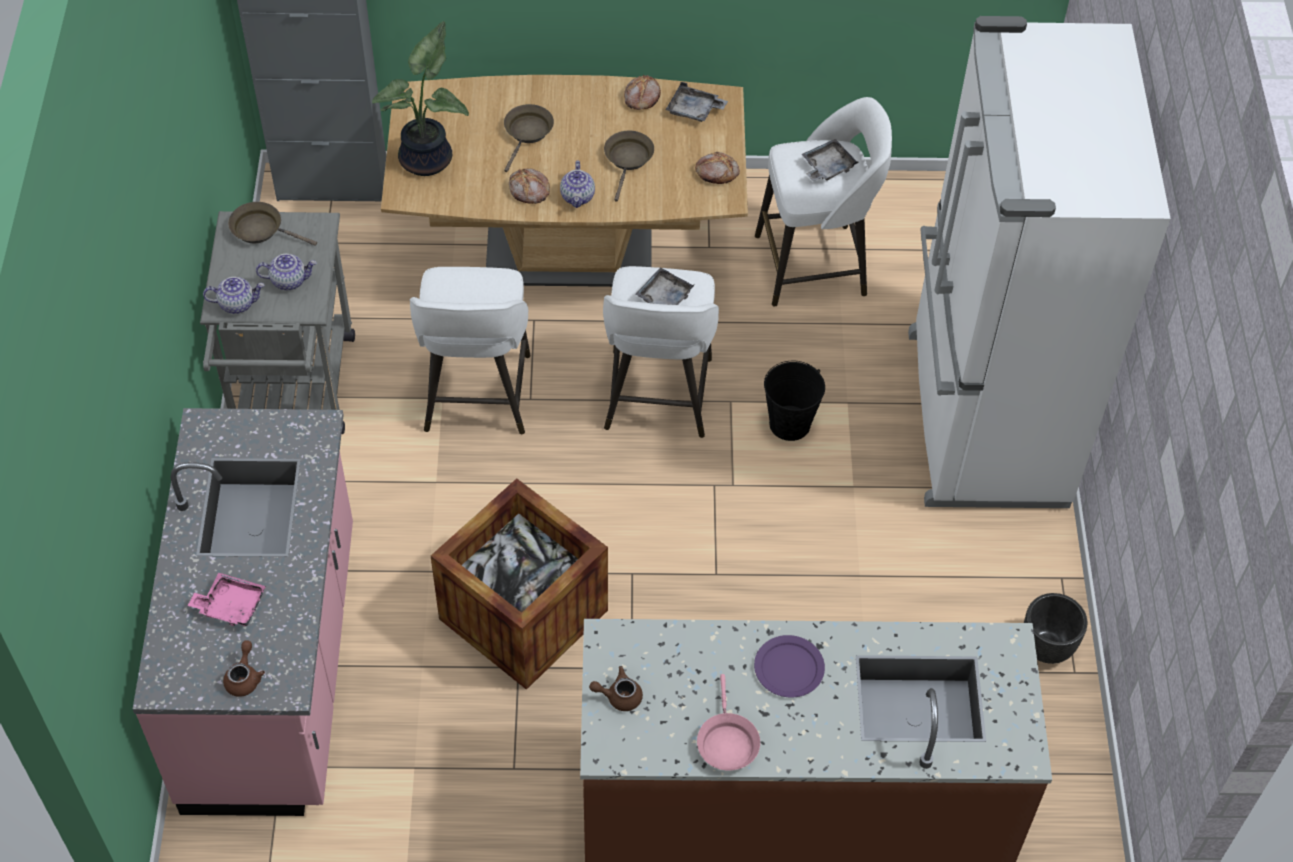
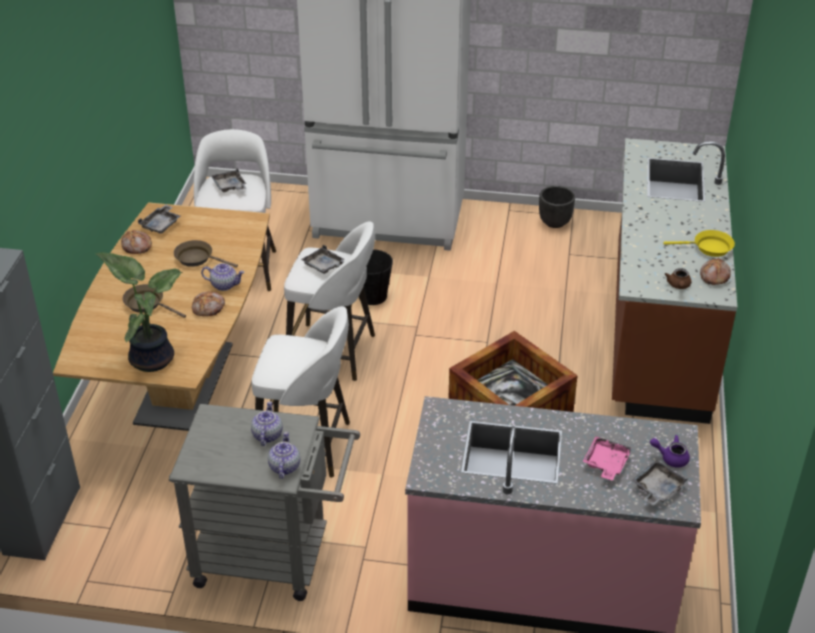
camera: 80 degrees left, 15 degrees down
(188, 661) = (657, 489): none -> grey tray
(244, 677) = (670, 457): brown teapot -> purple teapot
(261, 229) = (203, 450): brown frying pan -> none
(716, 172) = (226, 221): bread -> bread (714, 276)
(726, 741) = (709, 248): pink frying pan -> yellow frying pan
(789, 668) = (656, 220): purple plate -> none

